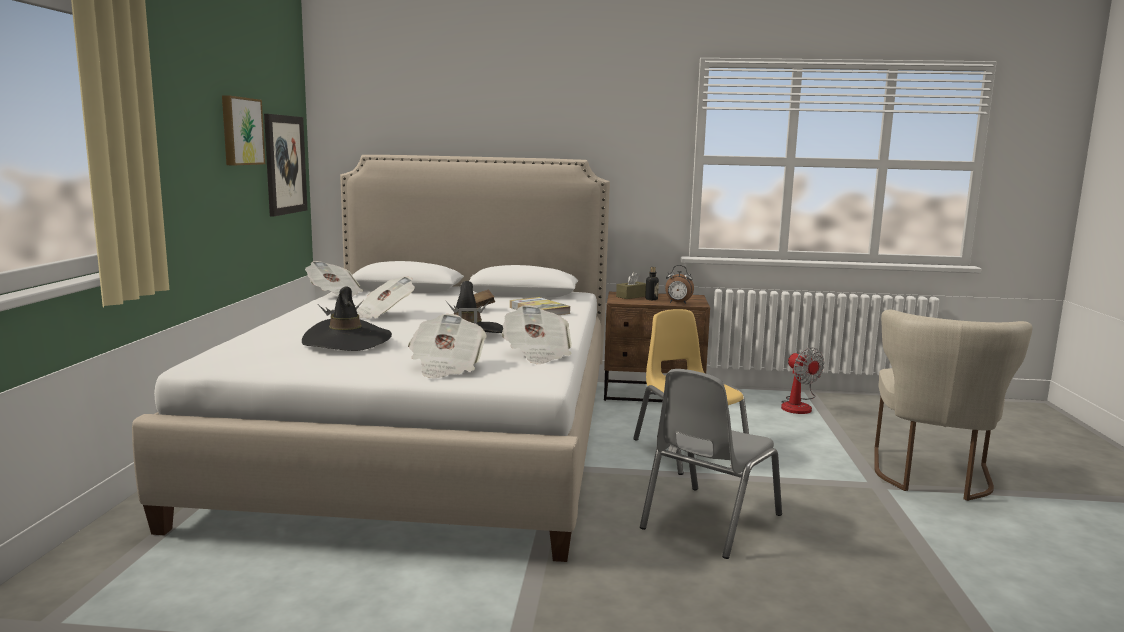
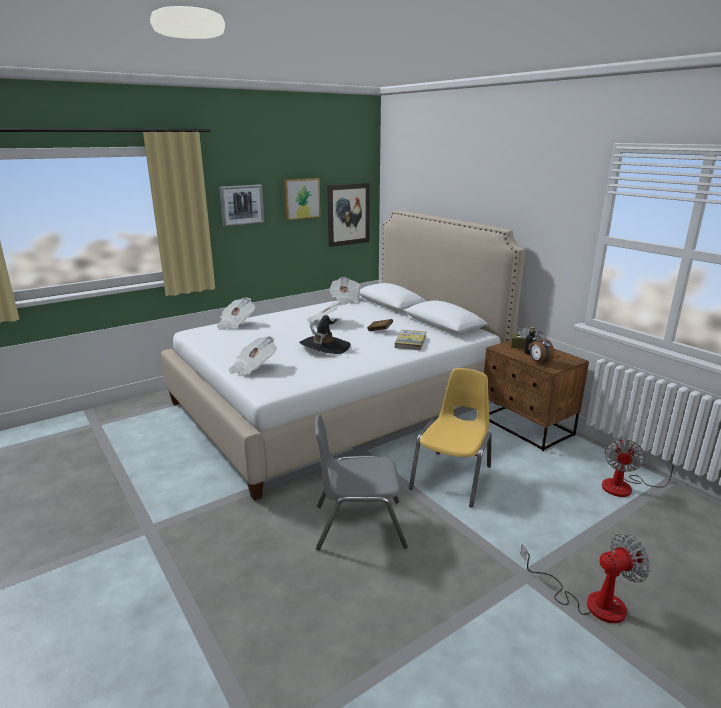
camera: 50 degrees right, 10 degrees up
(178, 132) = (242, 205): none -> picture
(347, 341) = (260, 335): black hat -> none
(537, 354) = (313, 374): newspaper -> newspaper (236, 323)
(932, 477) = (590, 601): beige chair -> fan

